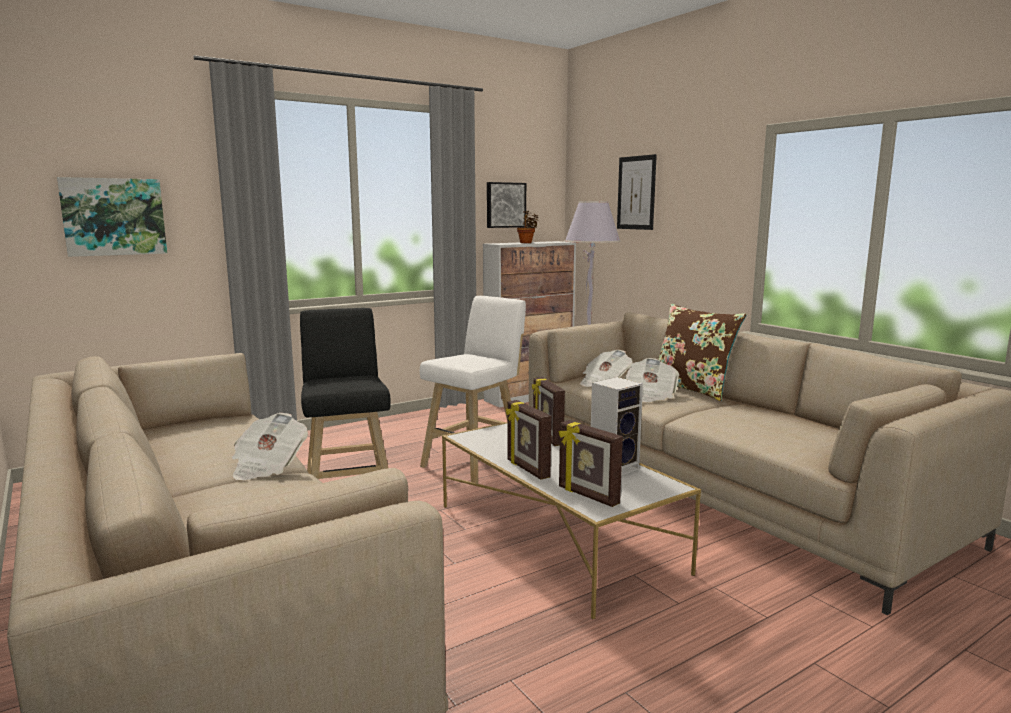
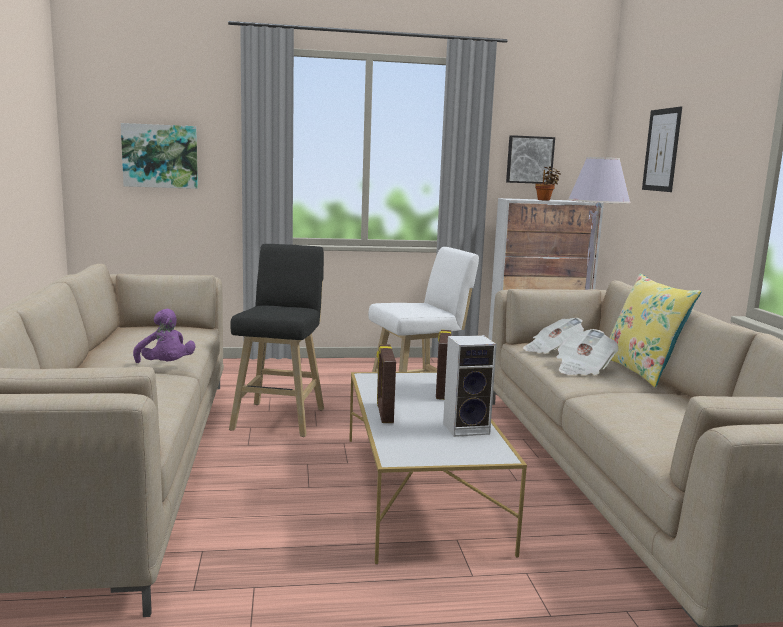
camera: 25 degrees right, 0 degrees up
(268, 466) = (166, 366): newspaper -> purple plush toy
(587, 496) = (405, 445): picture frame -> none
(692, 389) = (641, 371): brown pillow -> yellow pillow

